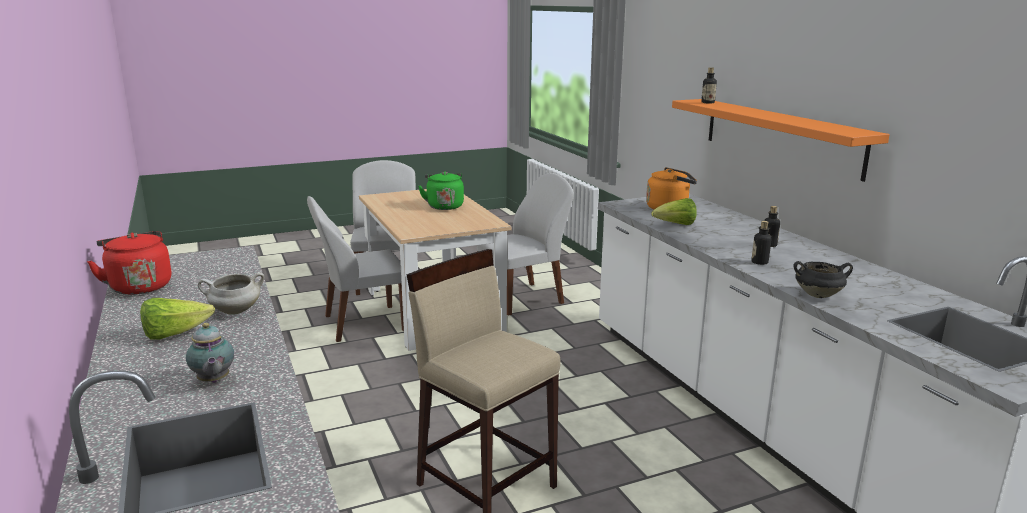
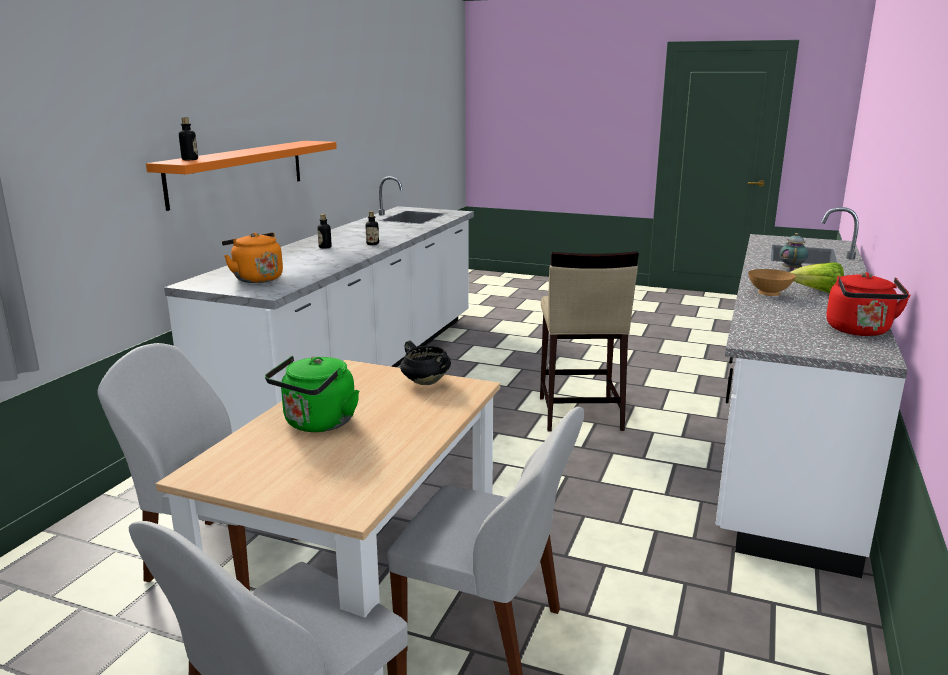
camera: 135 degrees left, 0 degrees up
(235, 312) = (769, 294): white cooking pot -> brown bowl
(675, 225) = (315, 268): lettuce -> none
(818, 295) = (410, 232): black cooking pot -> black cooking pot (424, 382)

